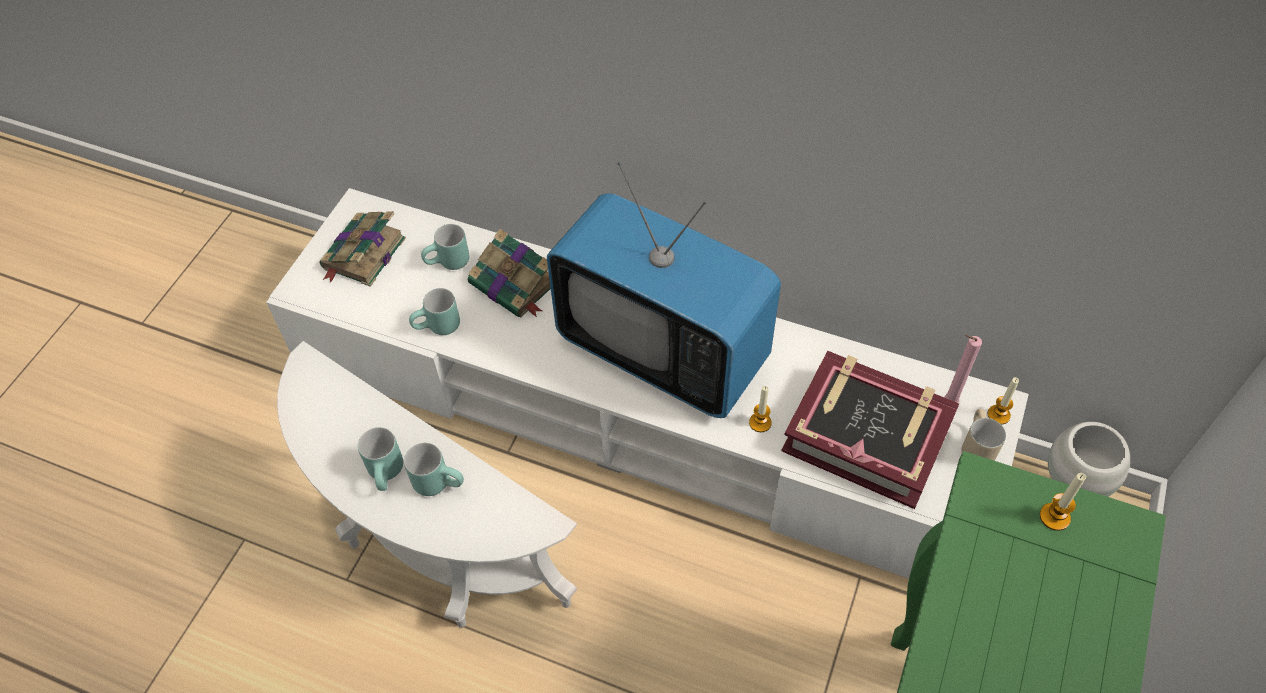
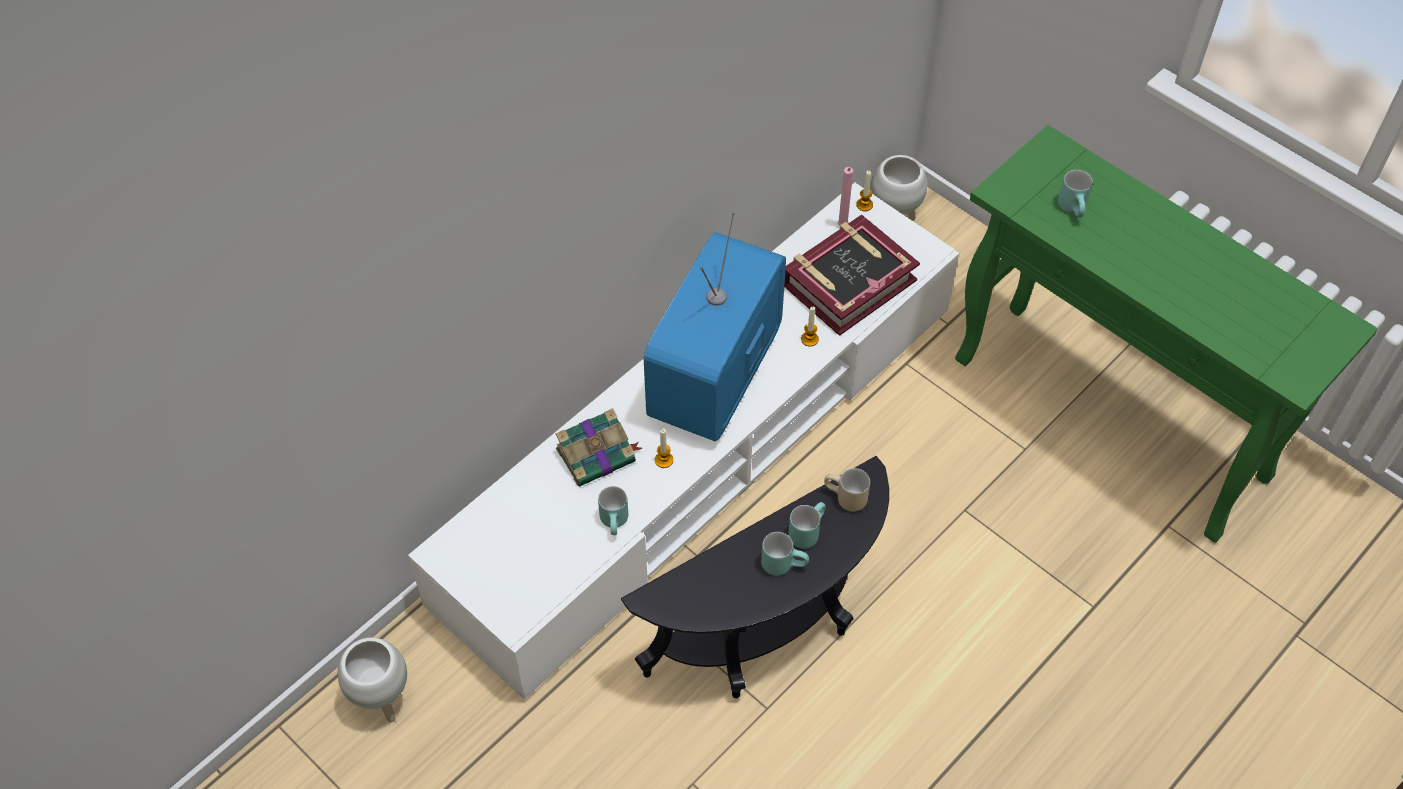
camera: 70 degrees left, 0 degrees up
(272, 268) = (383, 701): none -> white planter
(363, 255) = (500, 561): book -> none
(434, 552) = (769, 635): white side table -> black side table
(449, 264) = (548, 497): turquoise mug -> turquoise mug (1075, 209)
(663, 351) = (716, 376): television -> television turned 150 degrees clockwise
(973, 447) = (883, 229): beige mug -> beige mug (844, 499)
(1054, 517) = (1031, 171): candle -> candle (664, 460)

